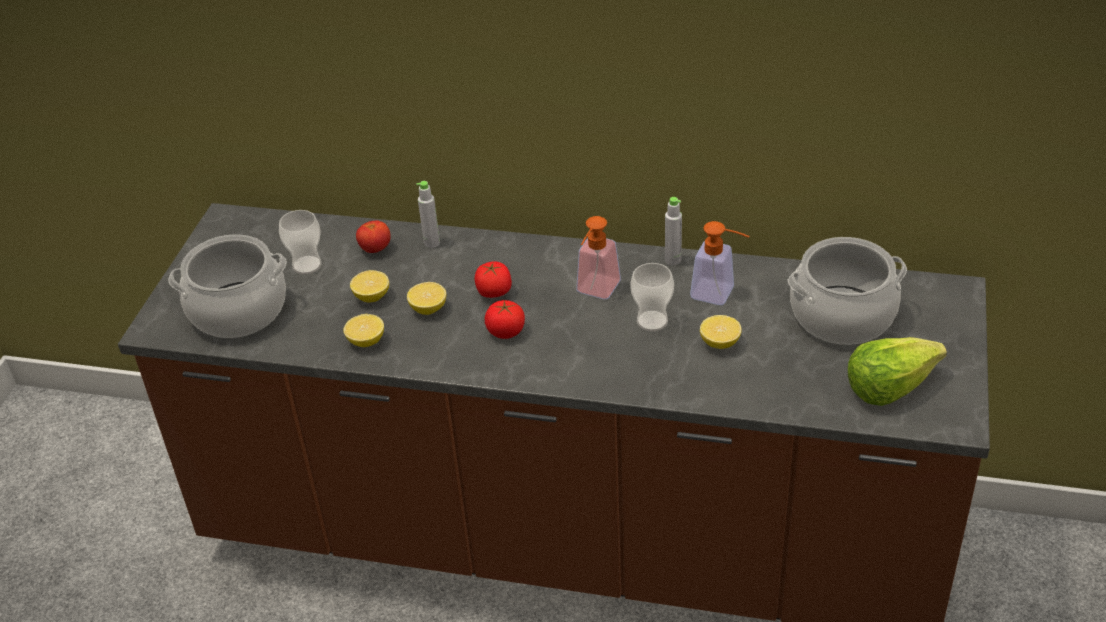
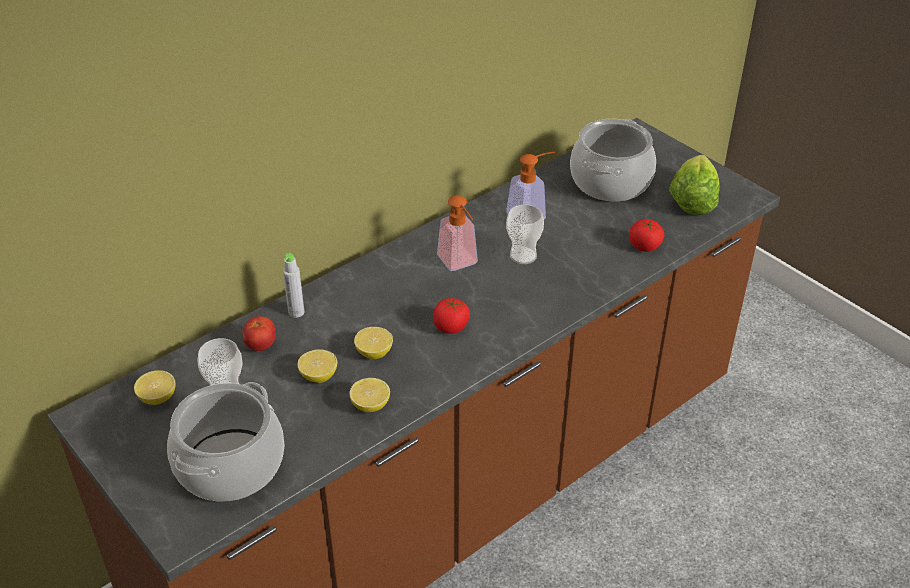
camera: 55 degrees left, 0 degrees up
(494, 292) = (398, 310): tomato -> tomato (644, 246)
(673, 260) = (471, 214): grey bottle -> none
(720, 343) = (579, 240): lemon -> lemon (158, 398)

